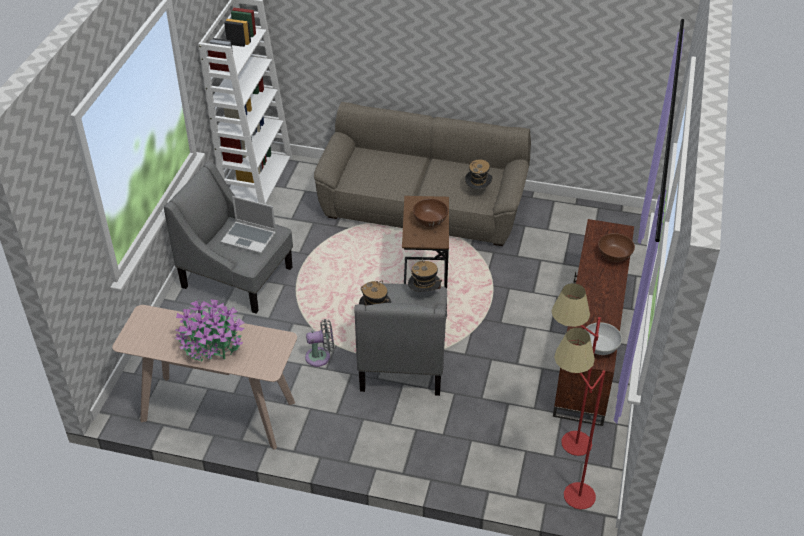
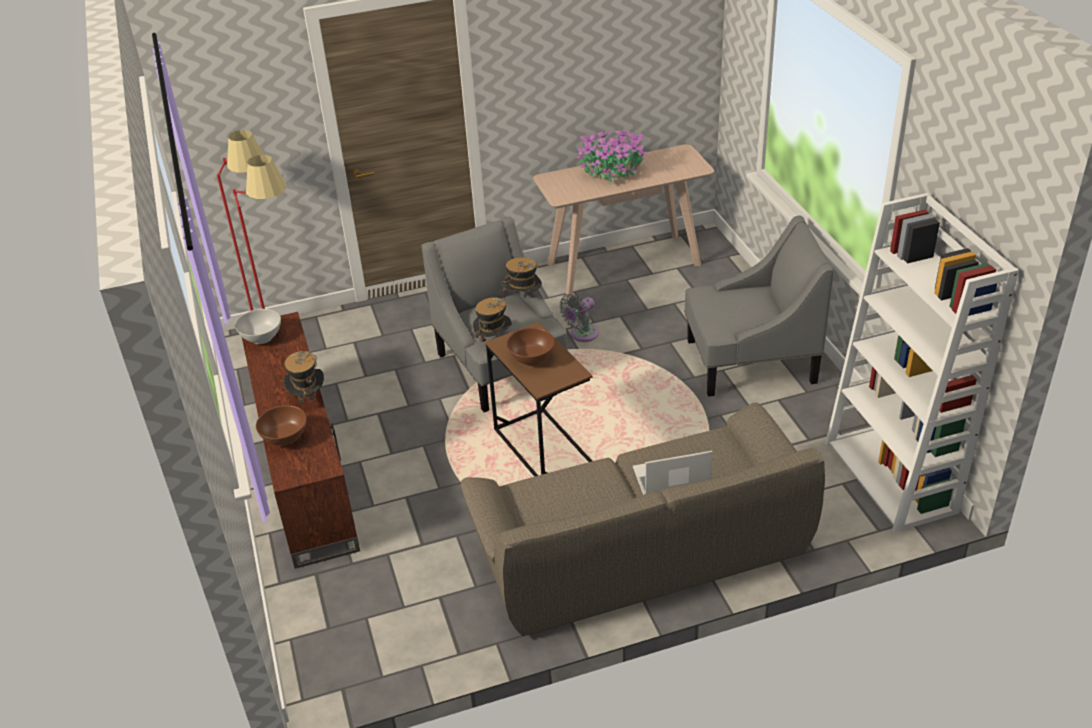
camera: 150 degrees right, 5 degrees down
(250, 238) = (732, 308): laptop -> laptop (670, 481)
(478, 191) = (541, 506): hat -> hat (308, 399)

